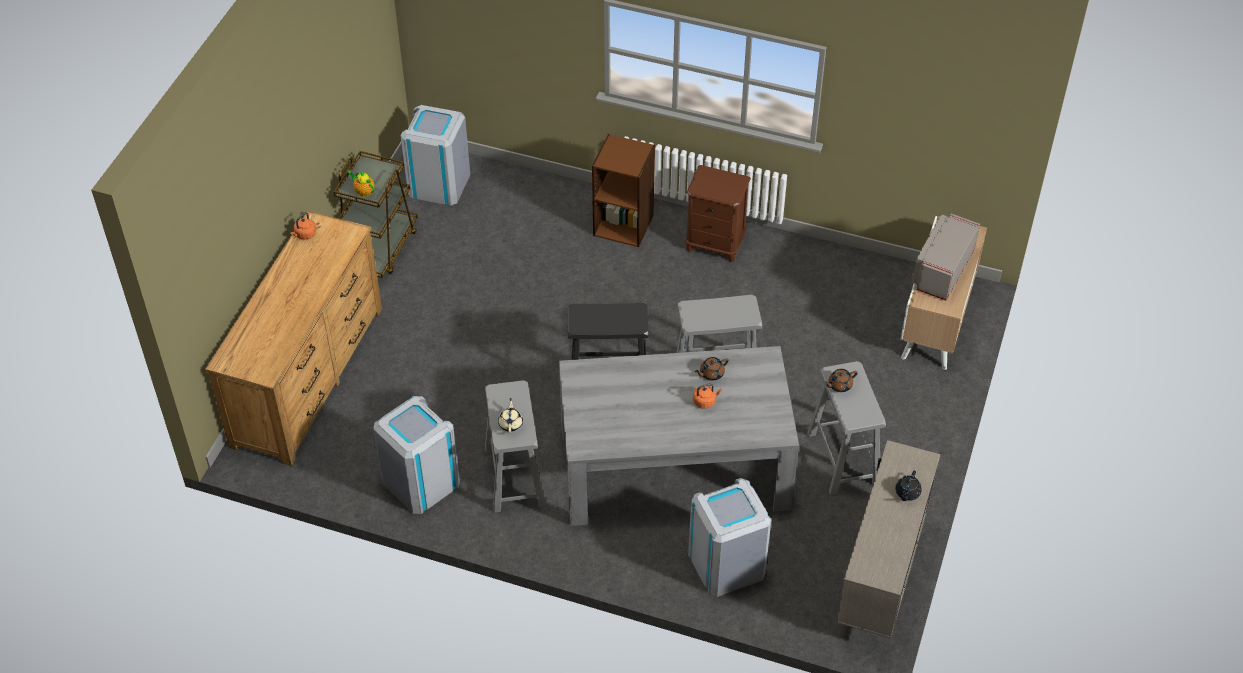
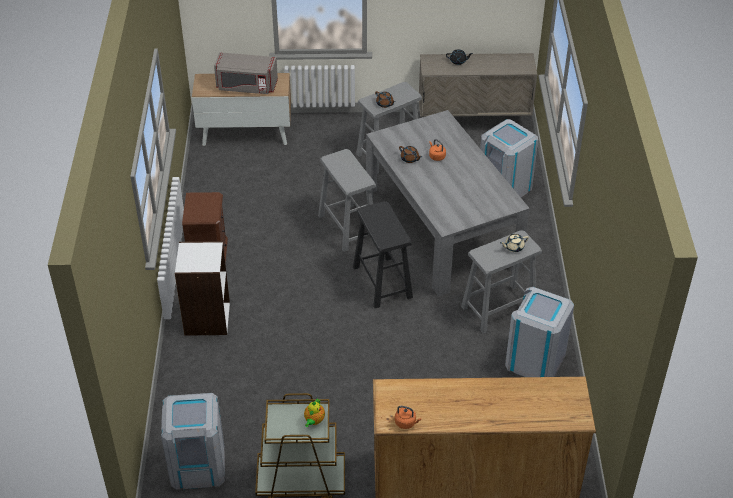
camera: 110 degrees left, 5 degrees down
(623, 225) = (206, 319): brown bookcase -> white bookcase

